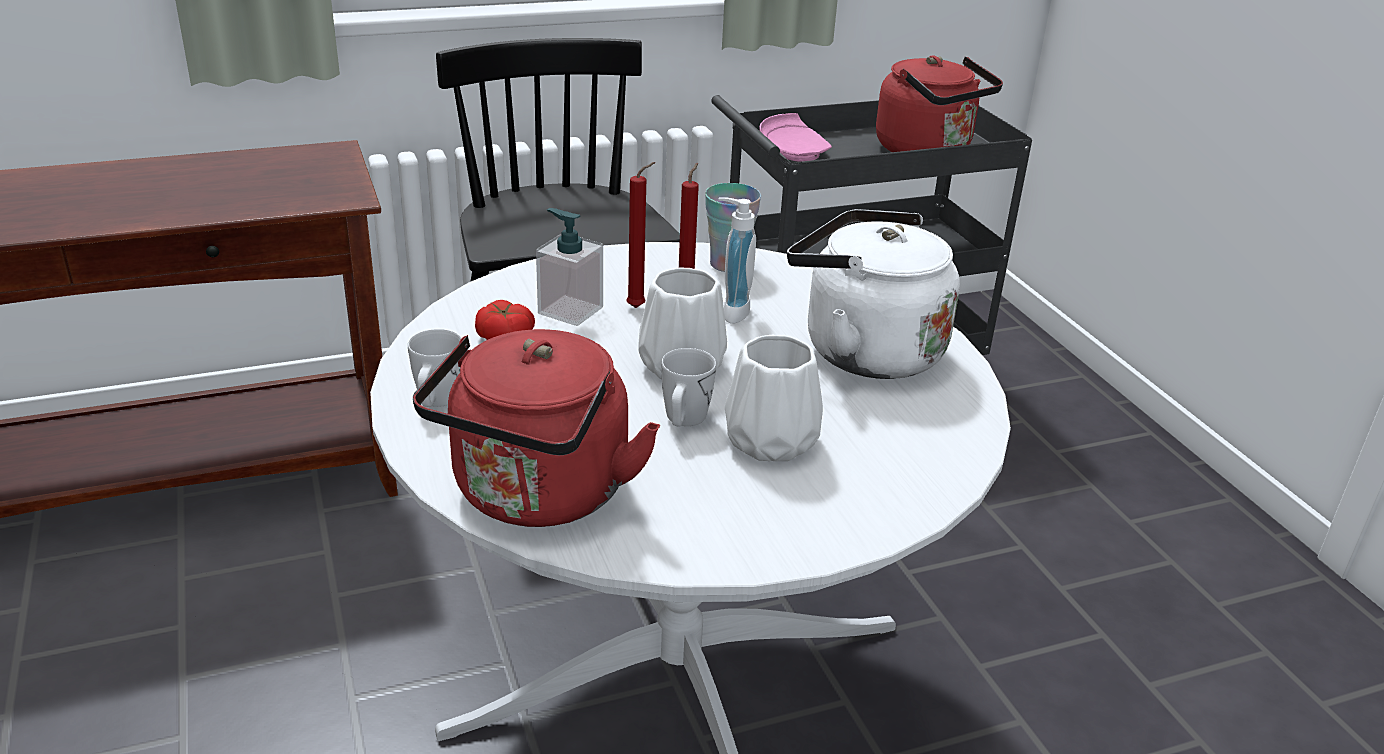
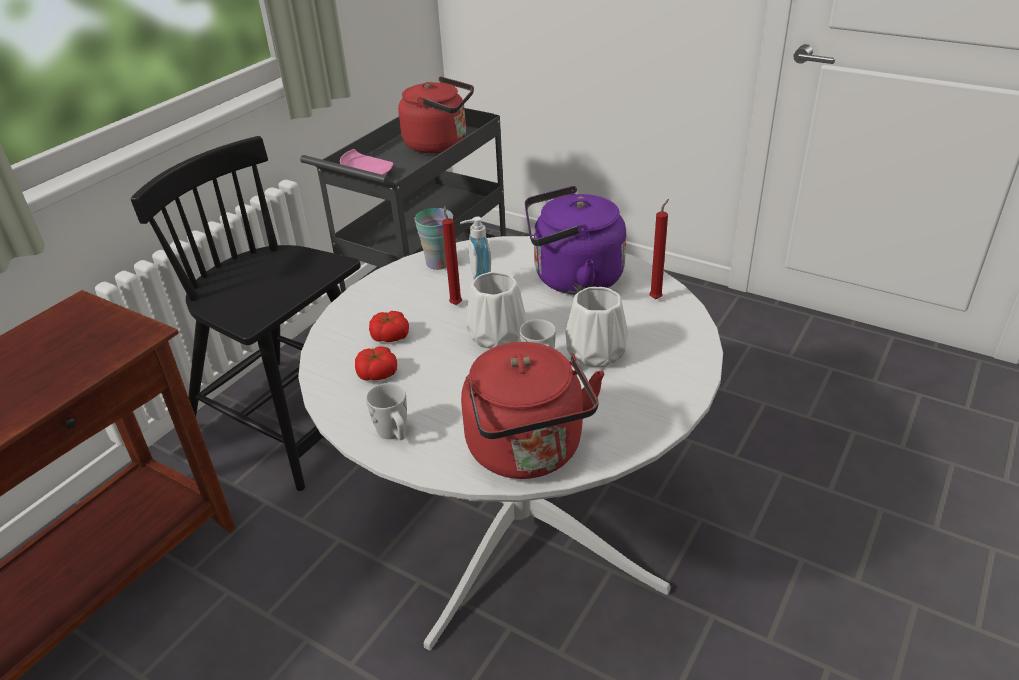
camera: 35 degrees left, 5 degrees up
(570, 310) = (390, 336): soap dispenser -> tomato
(639, 307) = (426, 314): red candle -> red candle (657, 298)
(864, 350) = (572, 279): white kettle -> purple kettle

